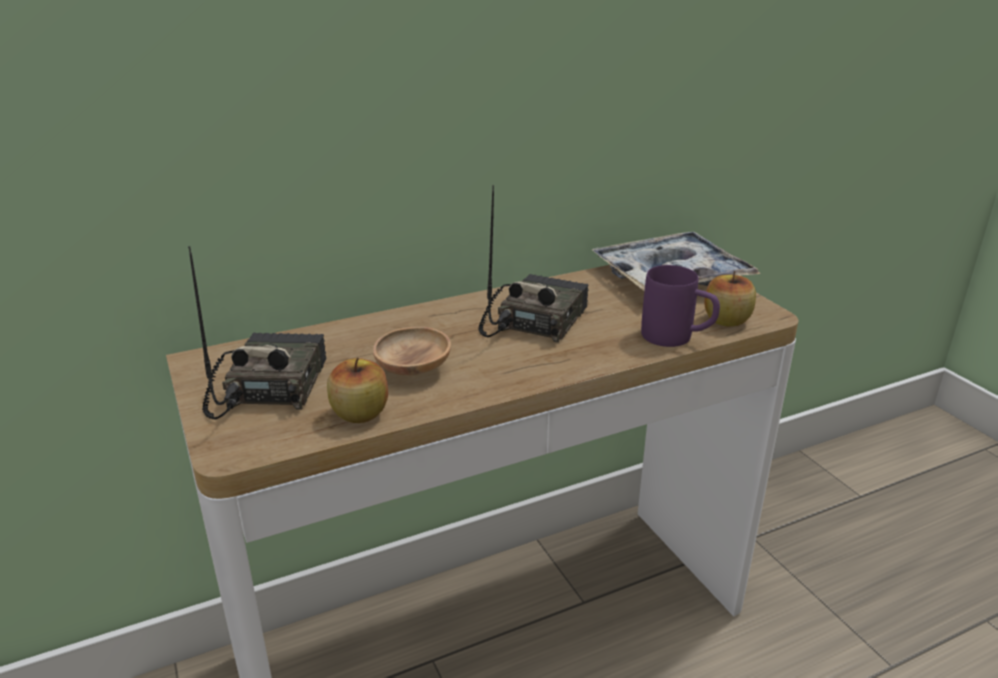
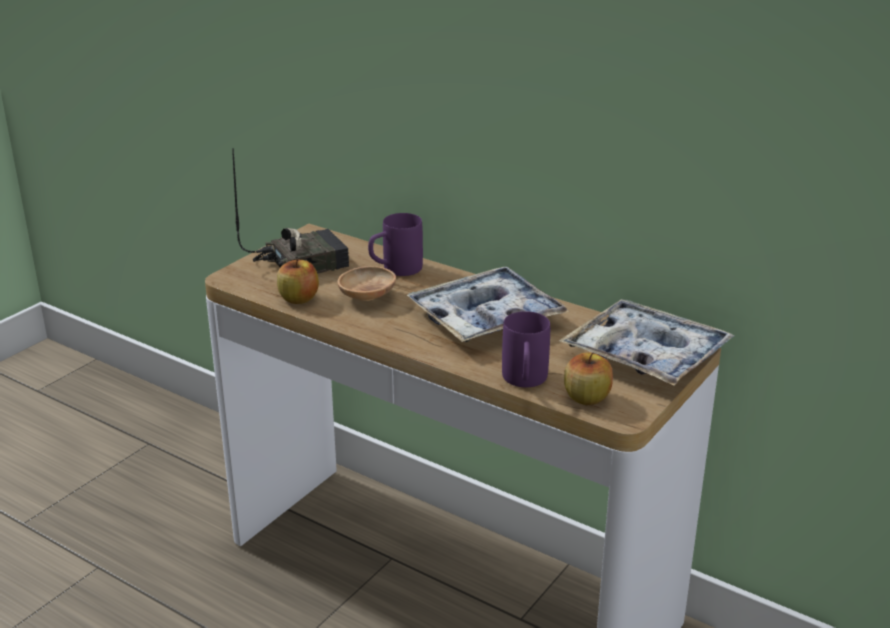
camera: 60 degrees right, 0 degrees up
(370, 336) = (395, 270): none -> purple mug
(533, 320) = (486, 317): radio -> tray

